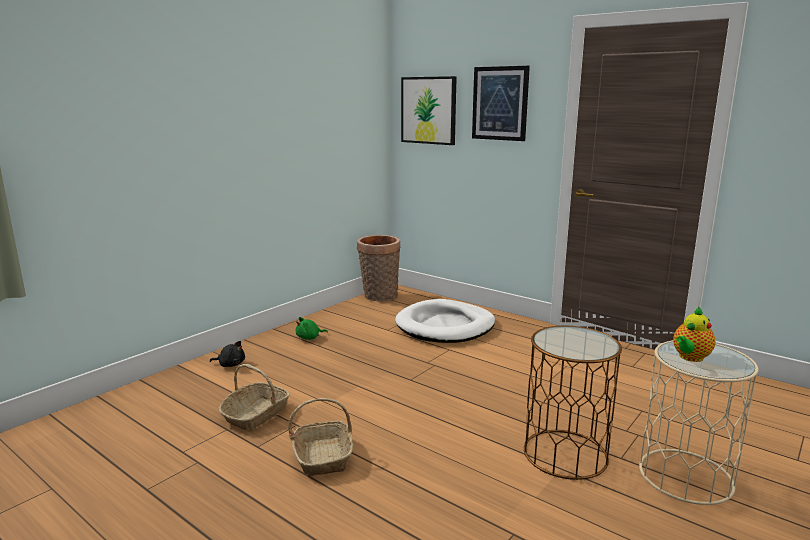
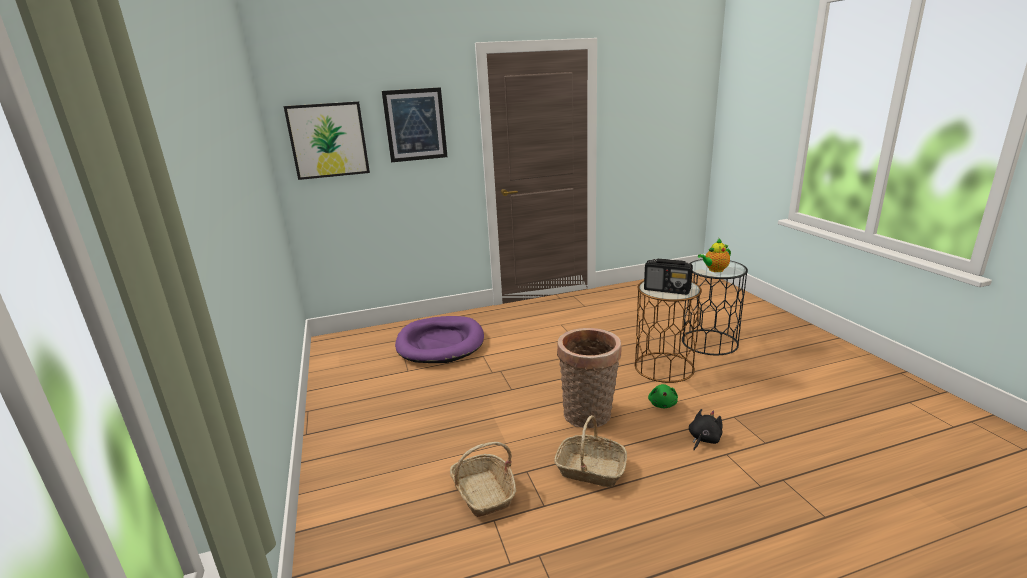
camera: 55 degrees left, 5 degrees up
(230, 364) = (352, 487): black plush toy -> black plush toy (703, 439)
(309, 338) = (362, 417): green plush toy -> green plush toy (662, 404)
(379, 297) = (332, 352): basket -> basket (588, 416)
(445, 326) = (440, 343): white dog bed -> purple dog bed
(565, 342) = (667, 290): none -> radio
(685, 475) = (709, 342): beige side table -> black side table
(690, 357) = (714, 270): teapot -> teapot turned 75 degrees clockwise

